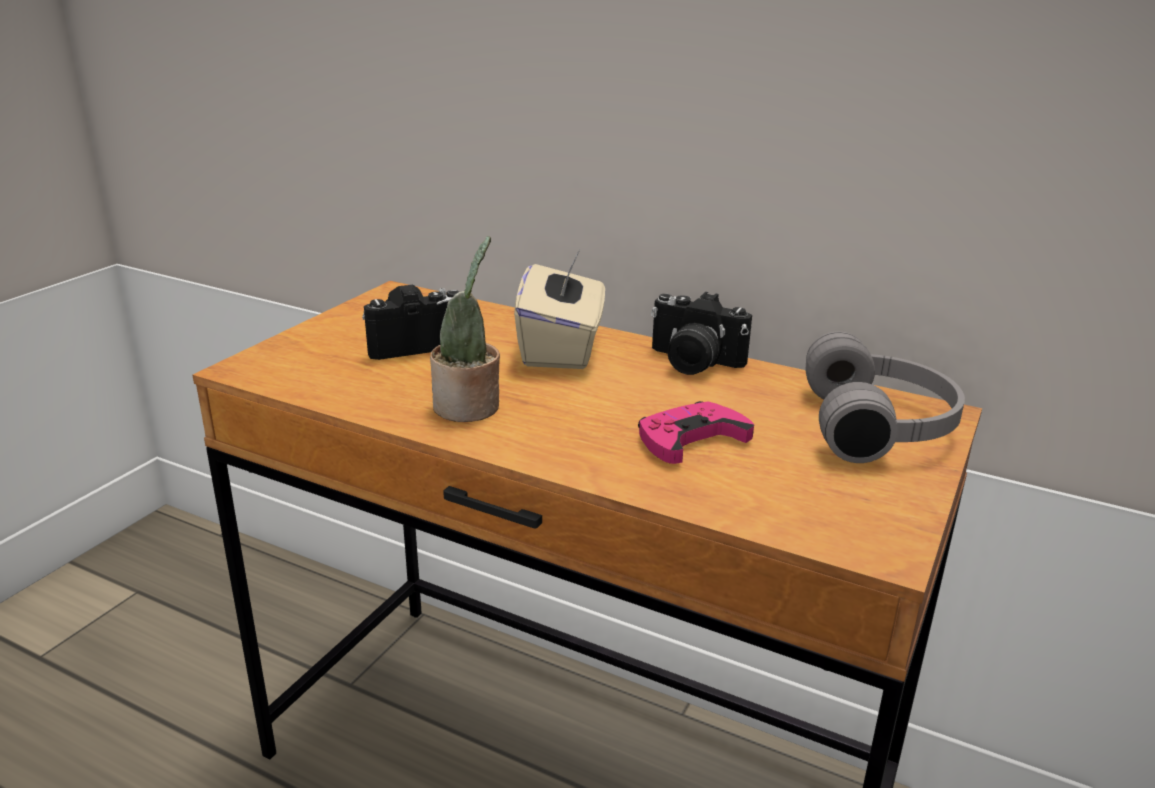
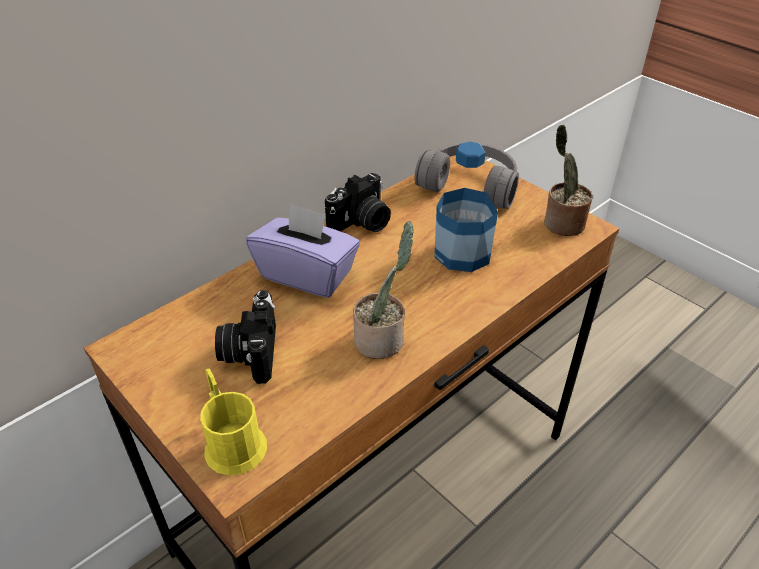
camera: 70 degrees left, 15 degrees up
(286, 358) = (232, 441): none -> yellow mug
(561, 349) = (307, 274): beige tissue box -> purple tissue box
(691, 439) = (462, 253): pink game controller -> bottle
(862, 520) = (561, 224): none -> potted plant

